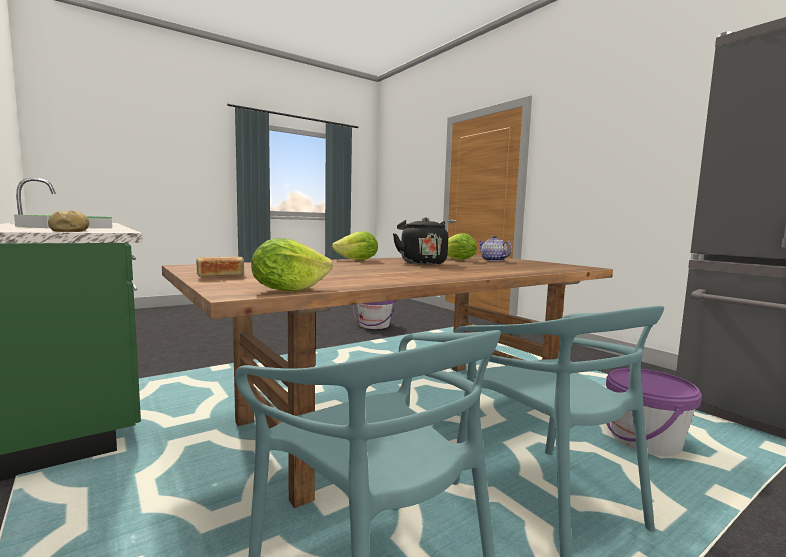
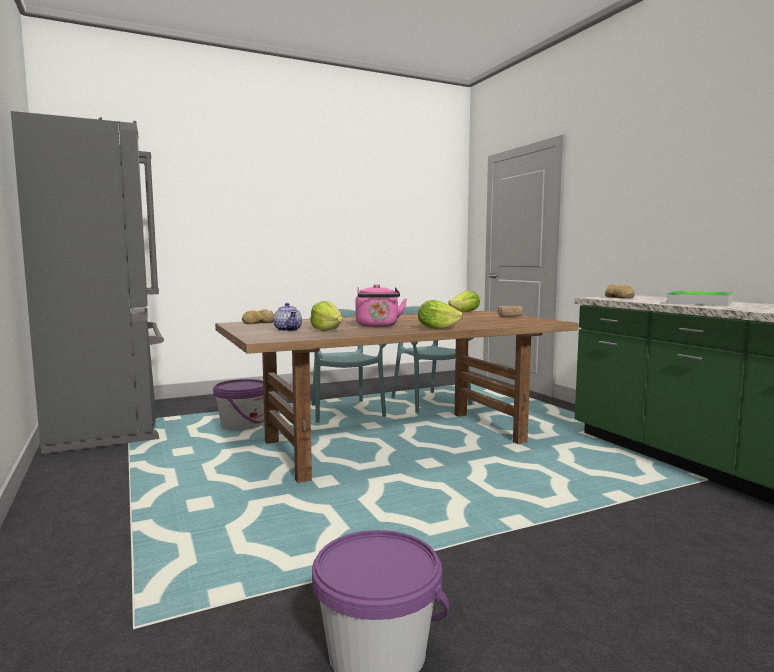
camera: 170 degrees left, 0 degrees up
(421, 263) = (377, 326): black kettle -> pink kettle
(564, 267) = (257, 323): none -> bread

